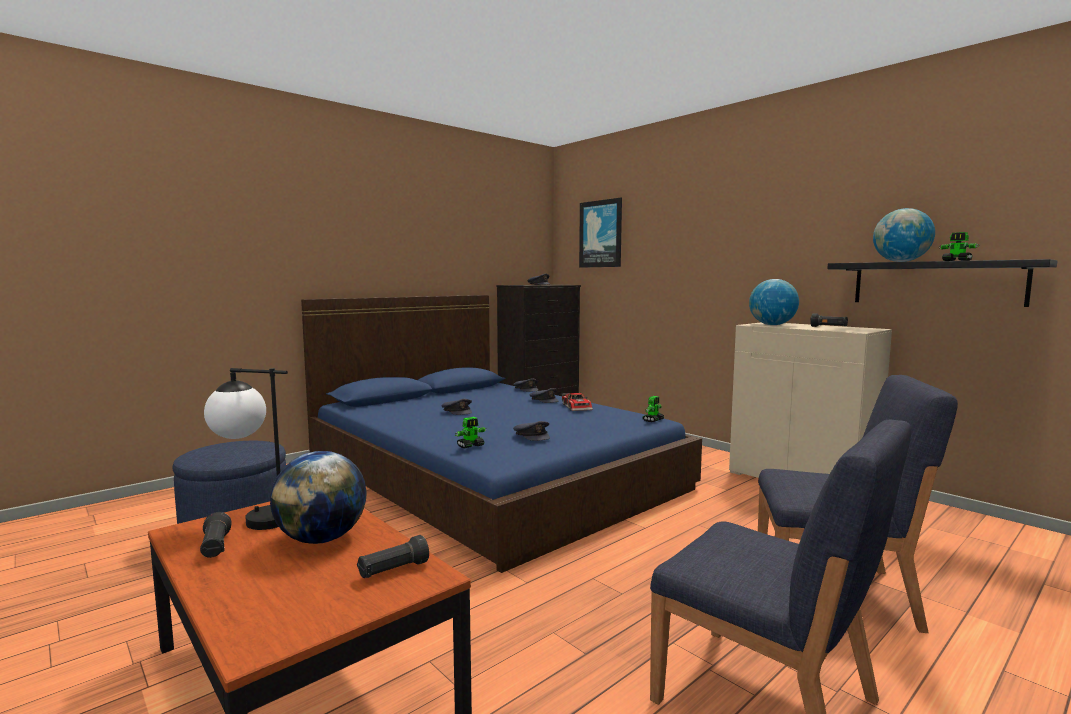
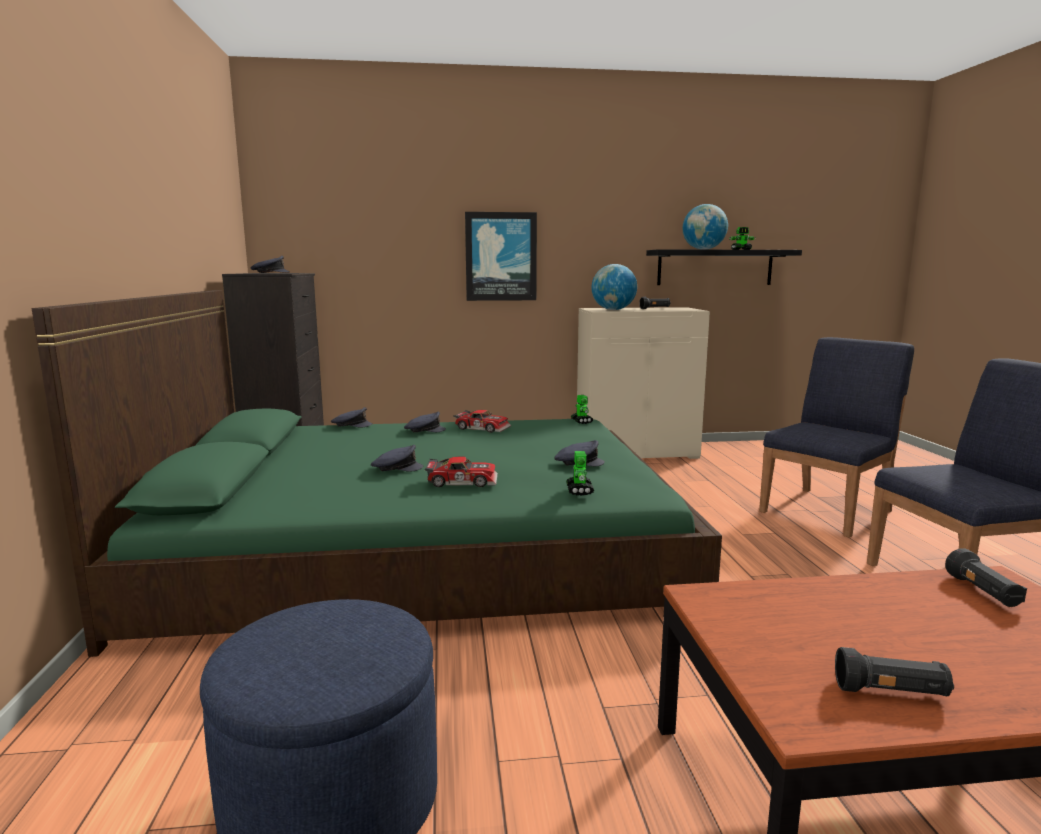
camera: 55 degrees left, 5 degrees up
(253, 519) = (777, 652): table lamp -> none
(322, 539) = (877, 615): globe -> none
(453, 424) = (462, 481): none -> toy car
(490, 473) = (422, 544): blue bed -> green bed
(601, 234) = (342, 202): picture -> picture (501, 256)

